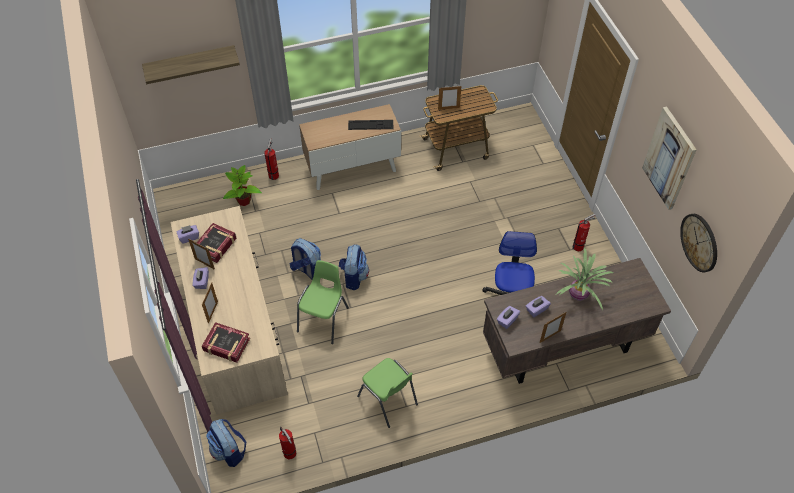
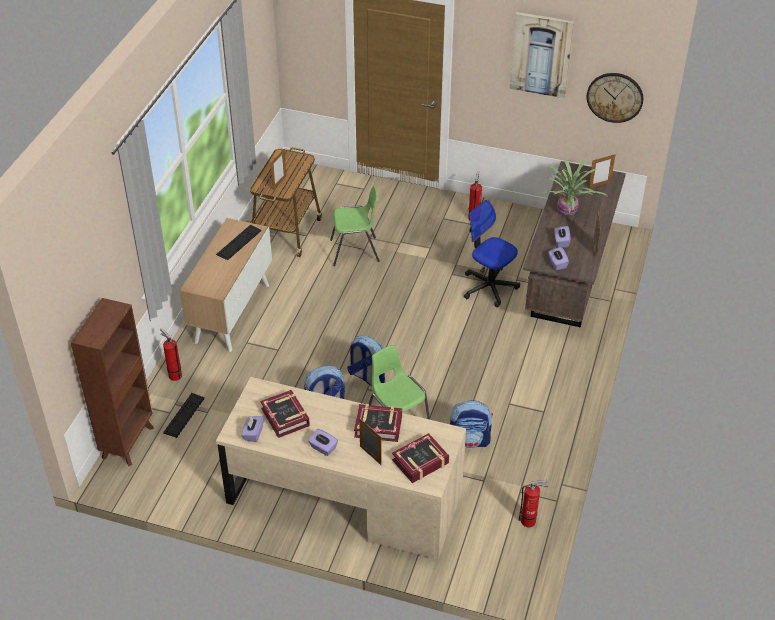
camera: 55 degrees left, 10 degrees down
(190, 63) = (89, 274): shelf -> none
(202, 188) = (129, 441): none -> brown bookcase
(204, 264) = (301, 436): picture frame -> picture frame (599, 185)
(229, 451) = (489, 568): backpack -> backpack (470, 440)
(243, 301) = (378, 426): none -> book
(244, 201) = (184, 415): potted plant -> keyboard
(388, 400) = (527, 421): green chair -> green chair (355, 251)

